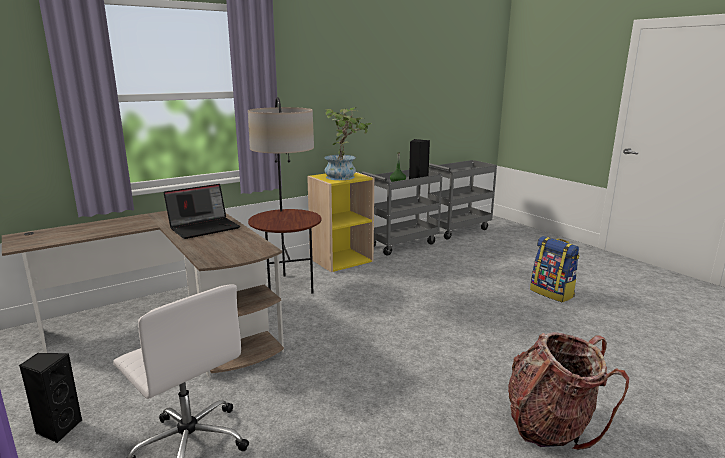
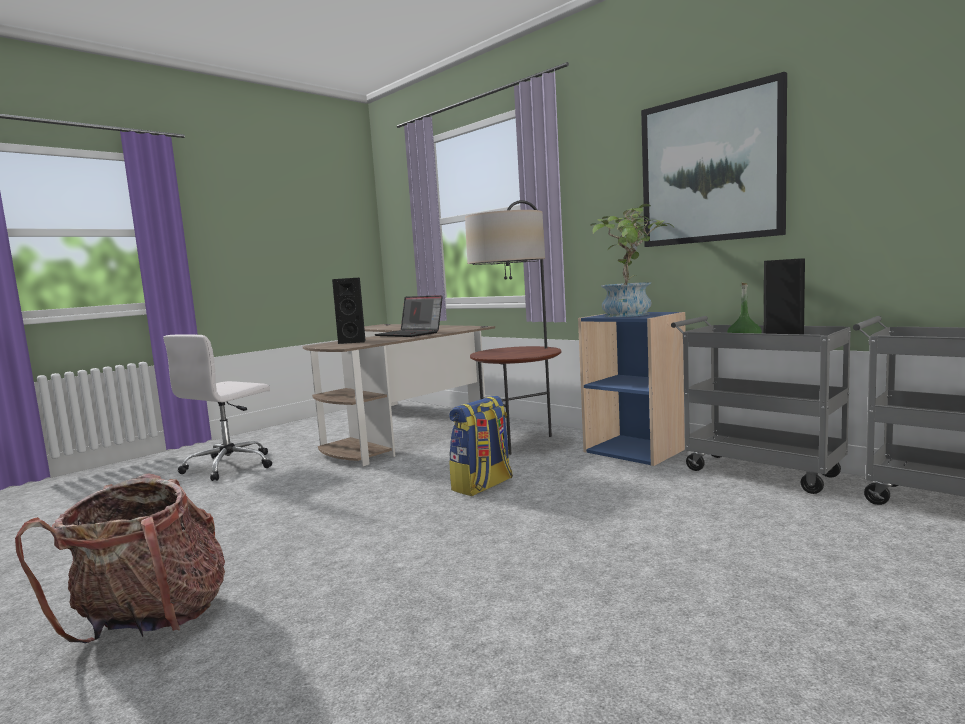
camera: 80 degrees right, 10 degrees down
(58, 429) = (267, 436): black speaker -> black speaker (354, 341)
(341, 259) = (636, 450): yellow bookcase -> blue bookcase
(361, 86) = (710, 168): none -> picture
(552, 293) = (664, 643): backpack -> backpack (483, 486)

